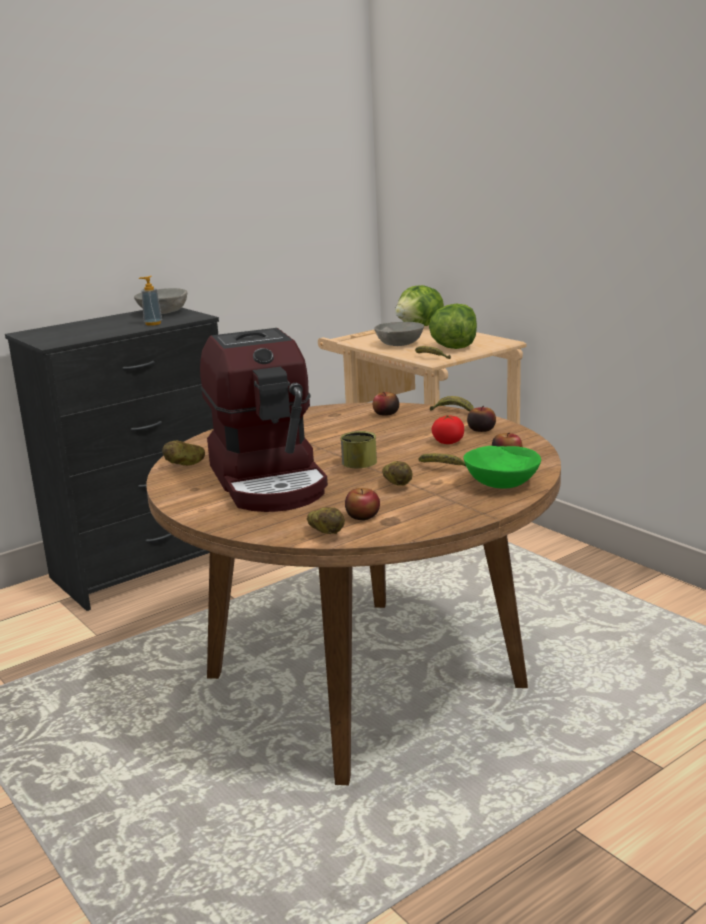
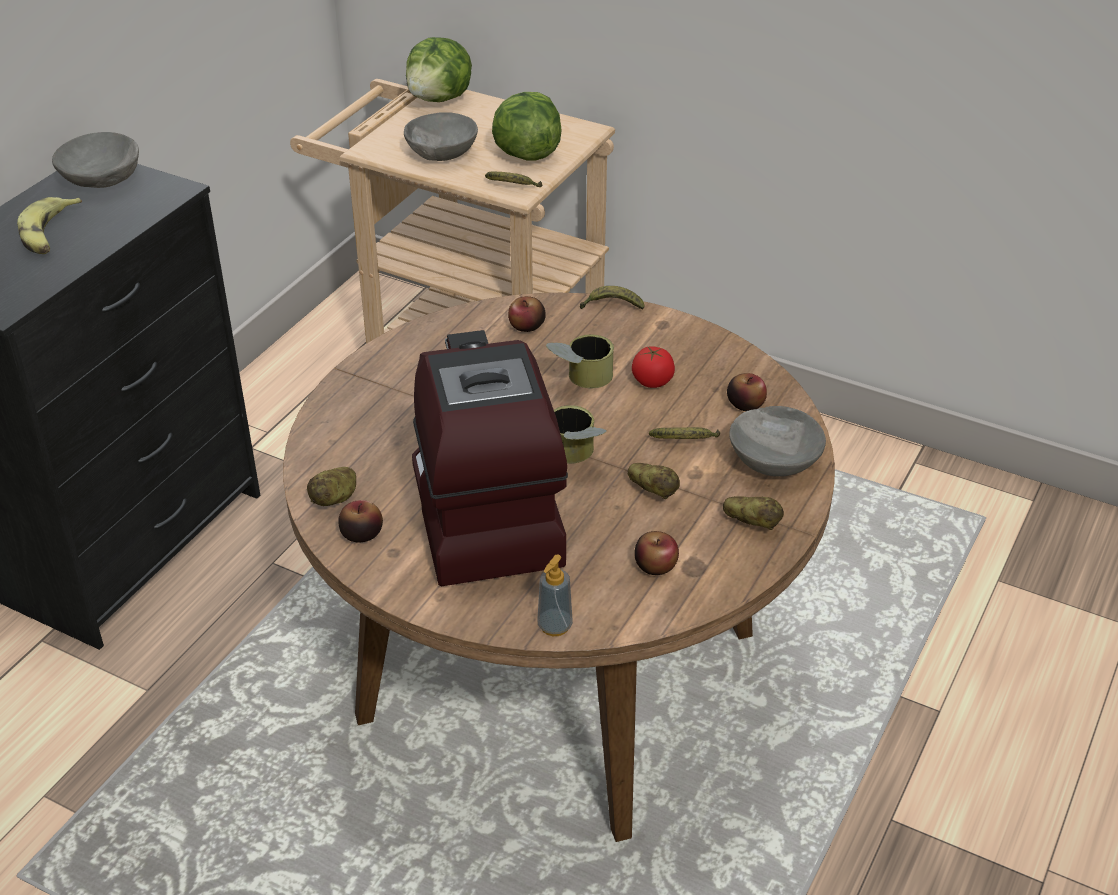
camera: 25 degrees left, 20 degrees up
(111, 325) = (50, 234): none -> banana
(153, 324) = (119, 221): soap dispenser -> soap dispenser (554, 626)
(269, 481) = (482, 514): coffee machine -> coffee machine turned 150 degrees counterclockwise
(326, 534) = (637, 611): potato -> potato (752, 523)
(397, 437) = (579, 380): none -> can
(481, 430) = (675, 345): apple -> apple (361, 534)
(500, 483) = (772, 462): green bowl -> grey bowl

